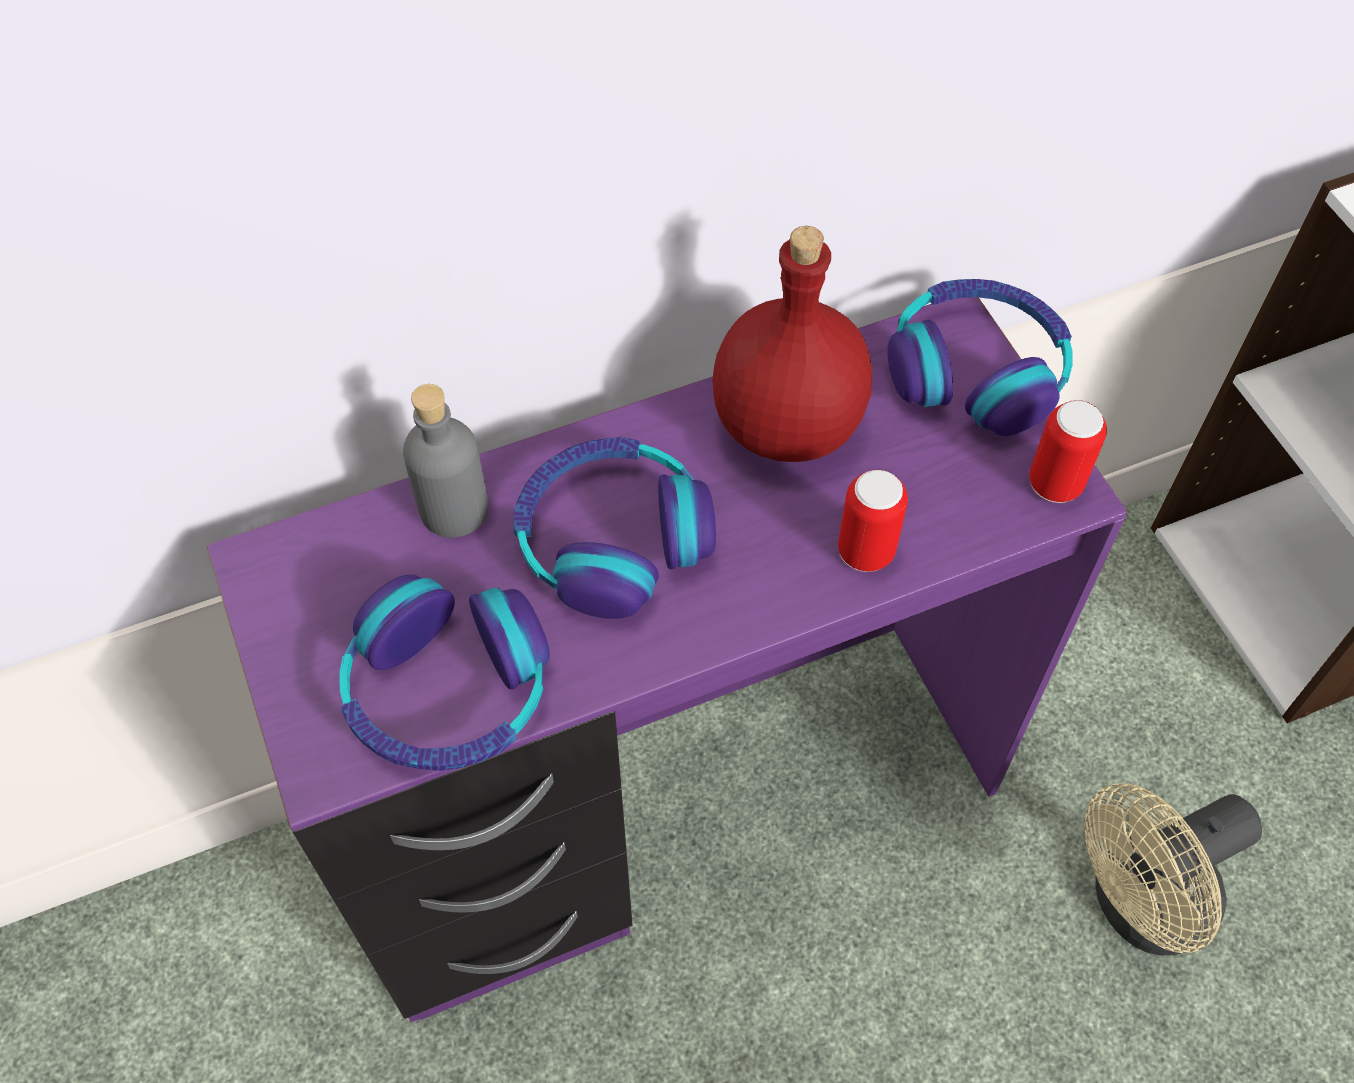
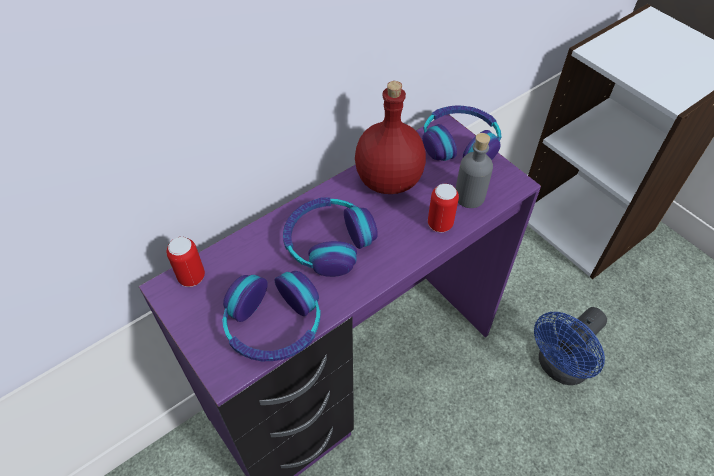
camera: 15 degrees left, 5 degrees down
(454, 509) = (252, 245): grey bottle -> grey bottle (469, 197)
(1055, 483) = (508, 180): can -> can (191, 277)
(1138, 906) = (559, 367): beige fan -> blue fan

